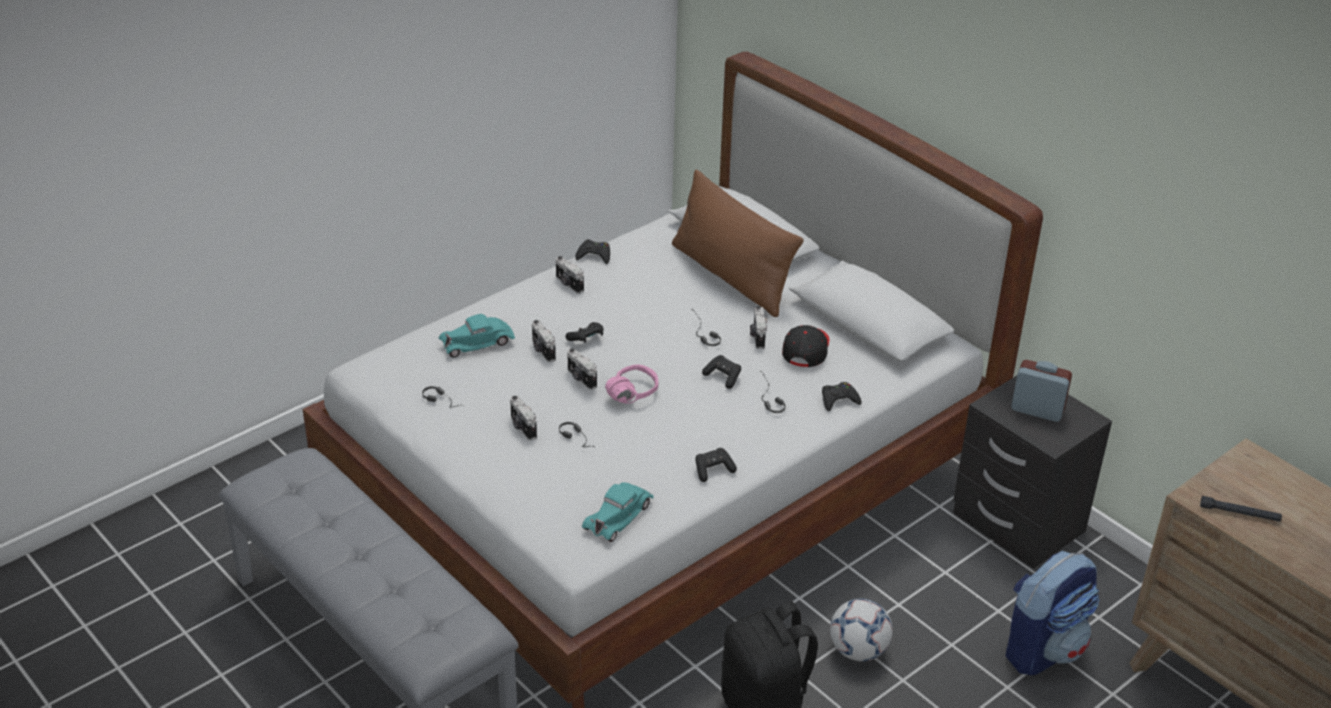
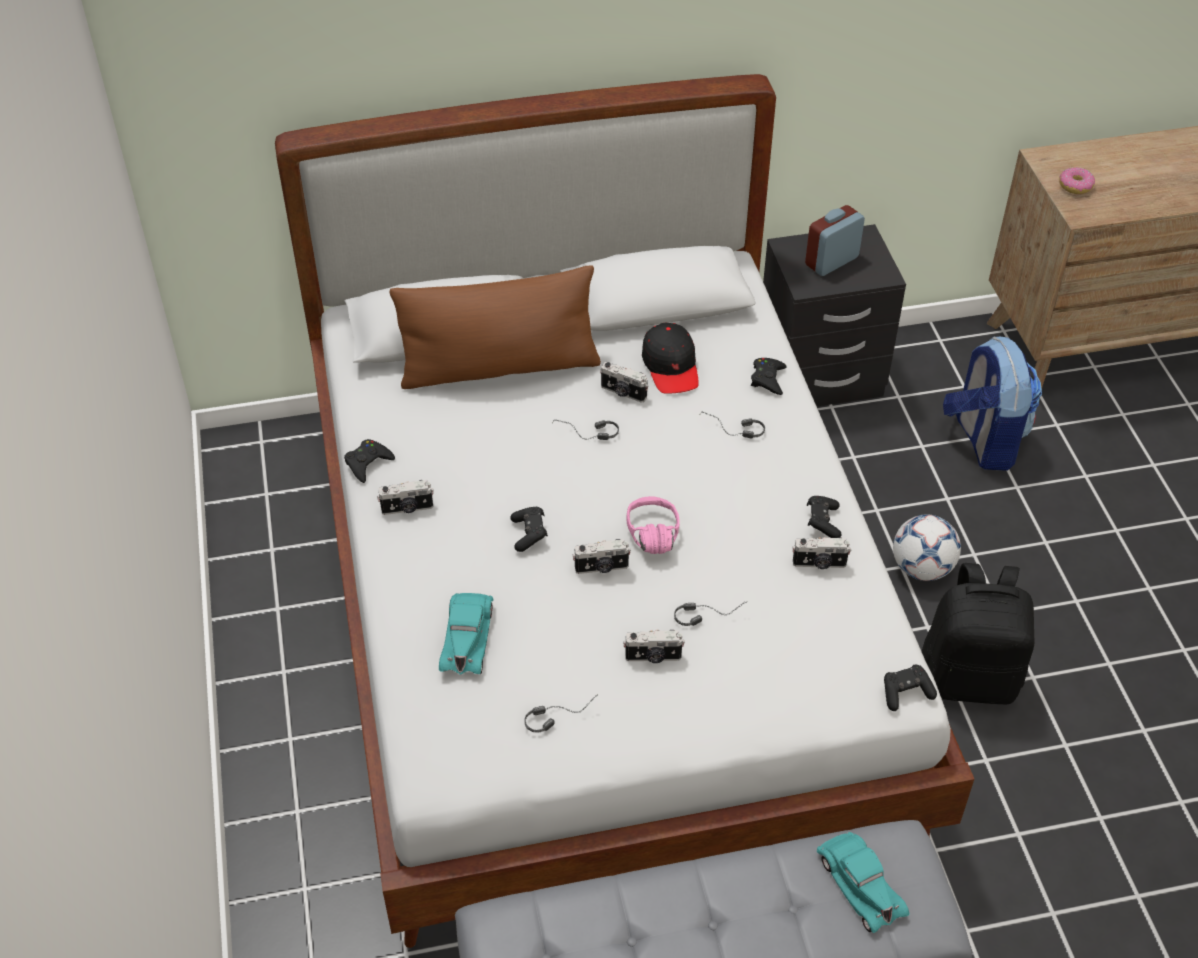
camera: 60 degrees left, 10 degrees up
(542, 350) = (525, 582): camera -> camera (819, 564)
(618, 516) = (855, 631): turquoise toy car -> turquoise toy car (860, 884)
(723, 377) = (675, 449): black game controller -> black game controller (905, 693)
(806, 350) = (671, 366): black cap -> black cap turned 150 degrees counterclockwise
(1231, 484) = (1075, 186): none -> donut
(1239, 513) = (1115, 201): black flashlight -> none

